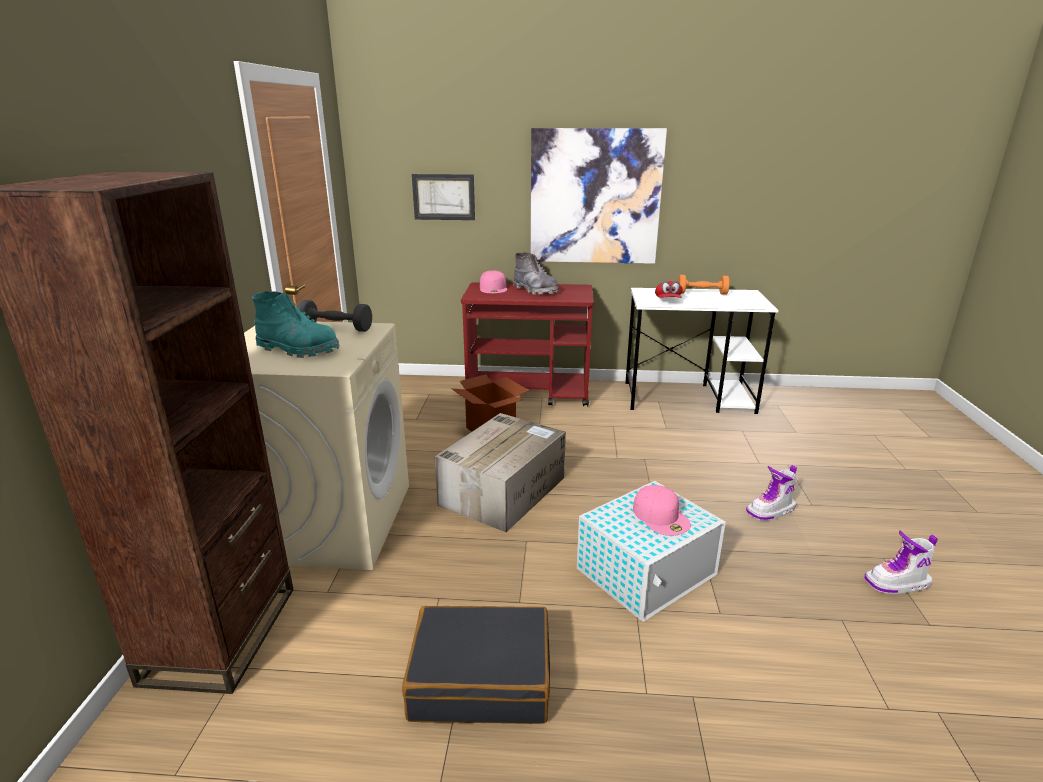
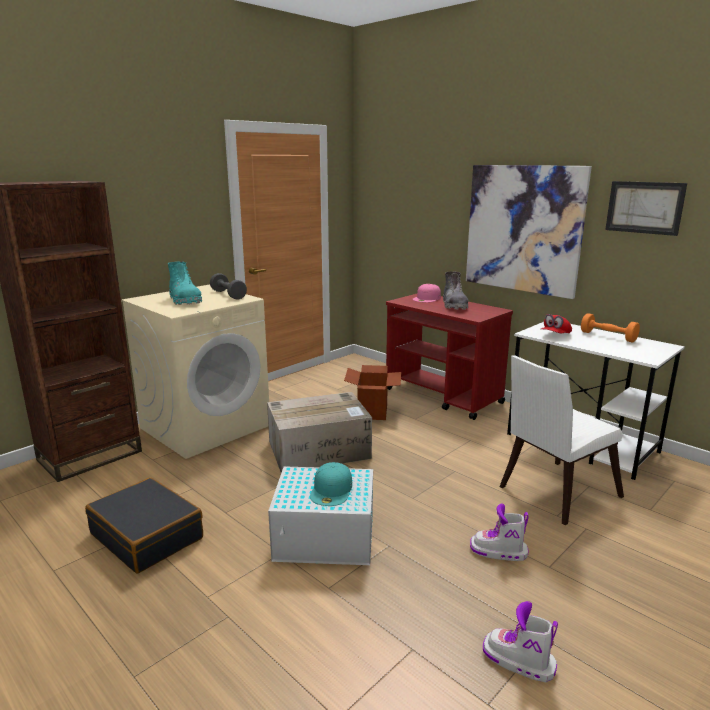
camera: 40 degrees right, 5 degrees down
(444, 197) = (410, 219): picture -> picture (644, 207)
(661, 516) = (332, 490): pink cap -> turquoise cap
(732, 446) = (553, 493): none -> white chair

